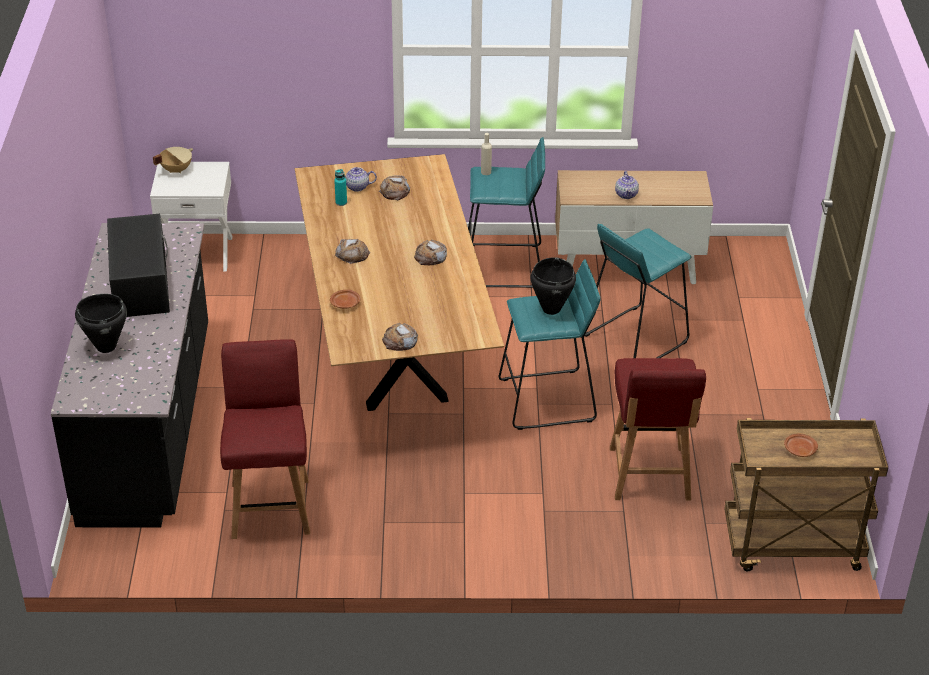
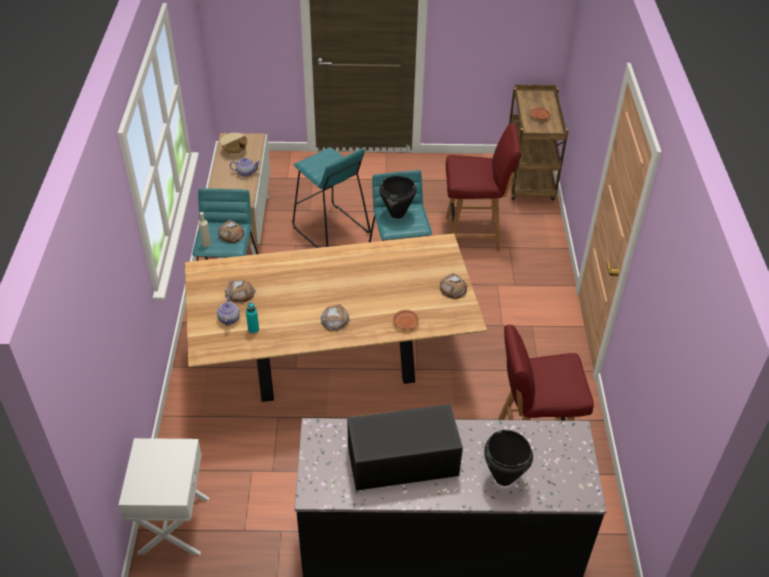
camera: 90 degrees left, 5 degrees up
(176, 169) = (140, 485): beige cooking pot -> beige cooking pot (234, 151)
(430, 256) = (340, 271): bread -> bread (231, 234)

